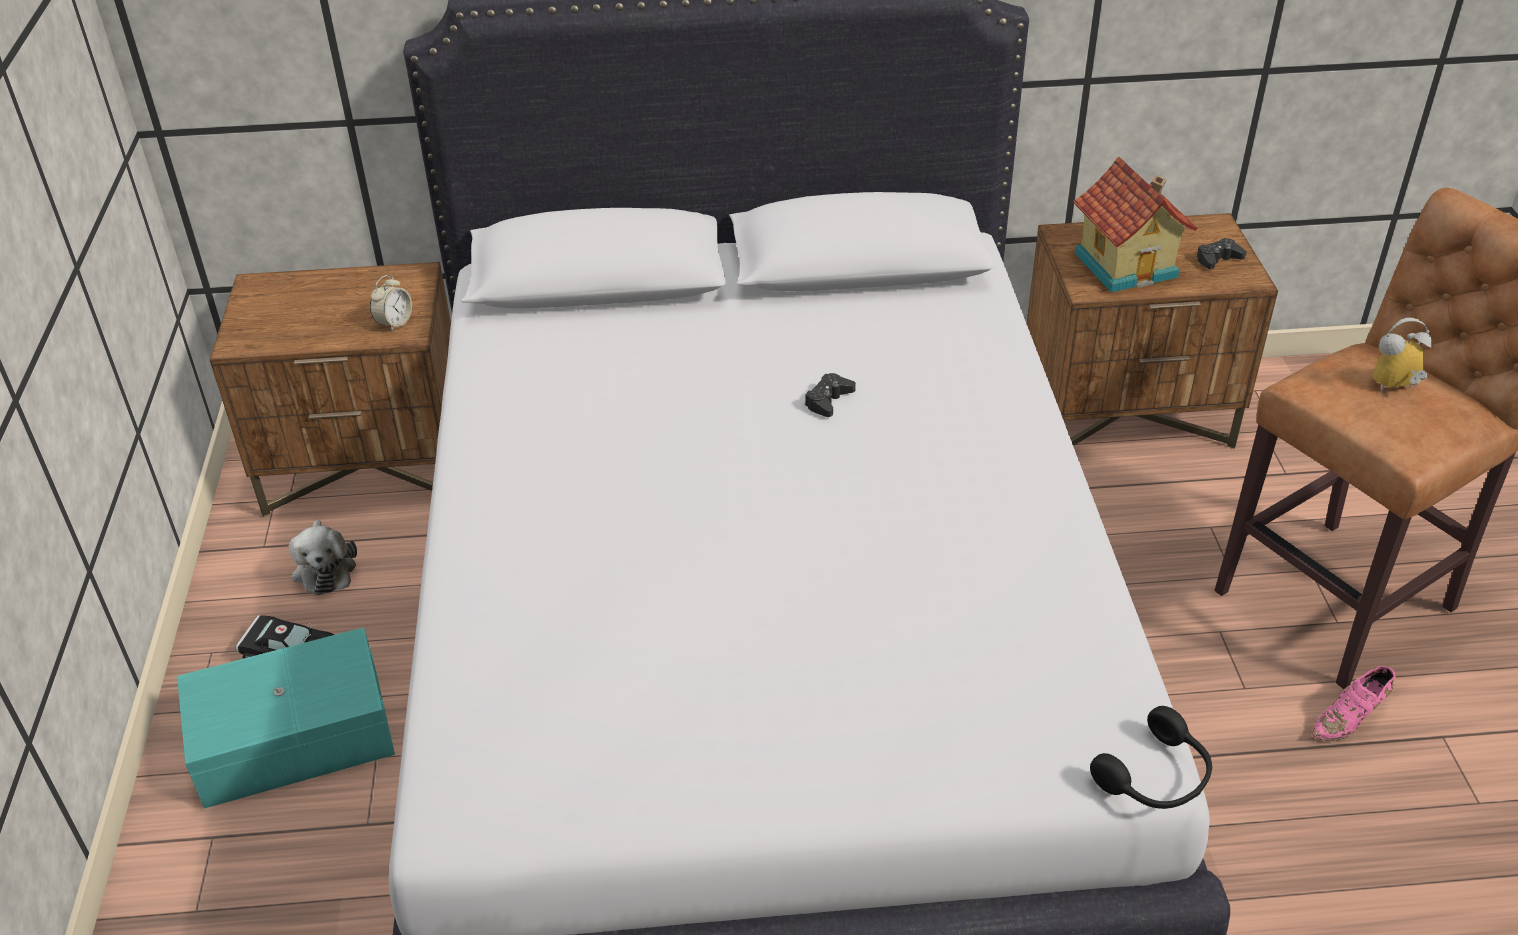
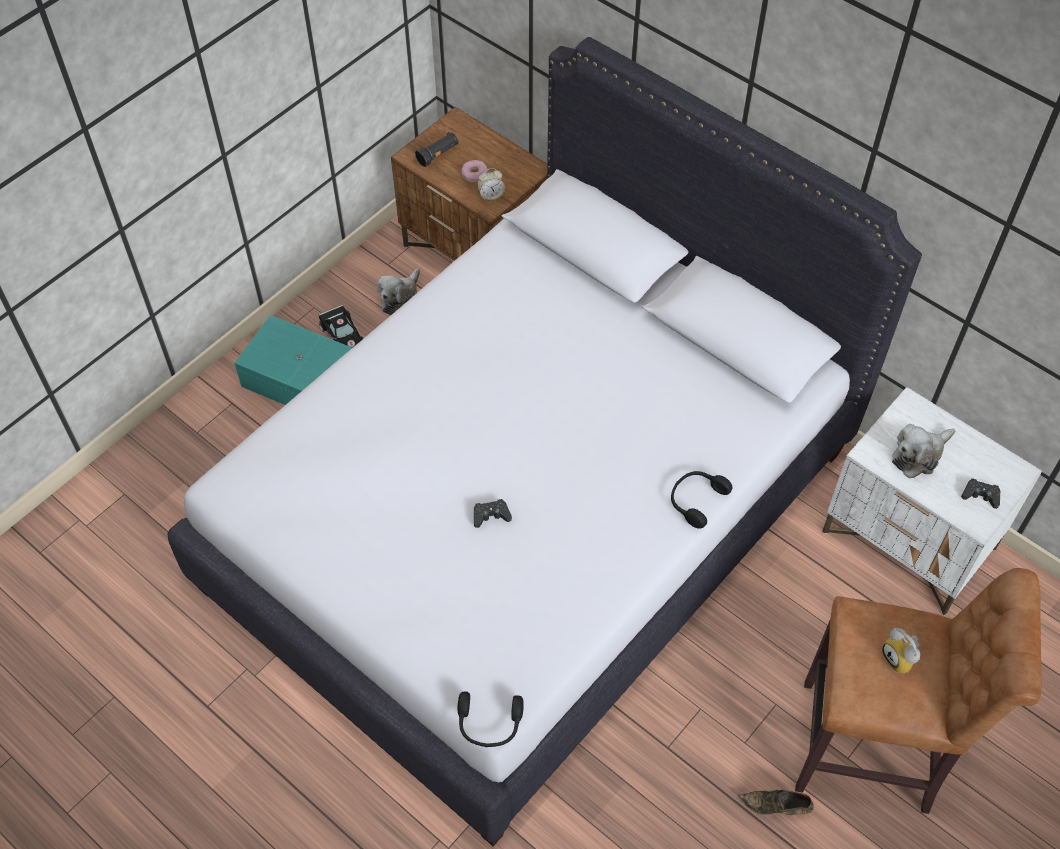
camera: 45 degrees right, 15 degrees up
(274, 325) = (438, 155): none -> black flashlight
(347, 316) = (475, 174): none -> donut
(828, 400) = (609, 413): black game controller -> black game controller (491, 515)
(1025, 411) = (696, 500): none -> black headphones
(1127, 264) = (918, 455): toy house -> plush toy
(1127, 414) = (909, 541): brown nightstand -> white nightstand
(1350, 719) = (776, 807): pink shoe -> brown shoe
(1396, 388) = (900, 659): alarm clock -> alarm clock turned 150 degrees counterclockwise

